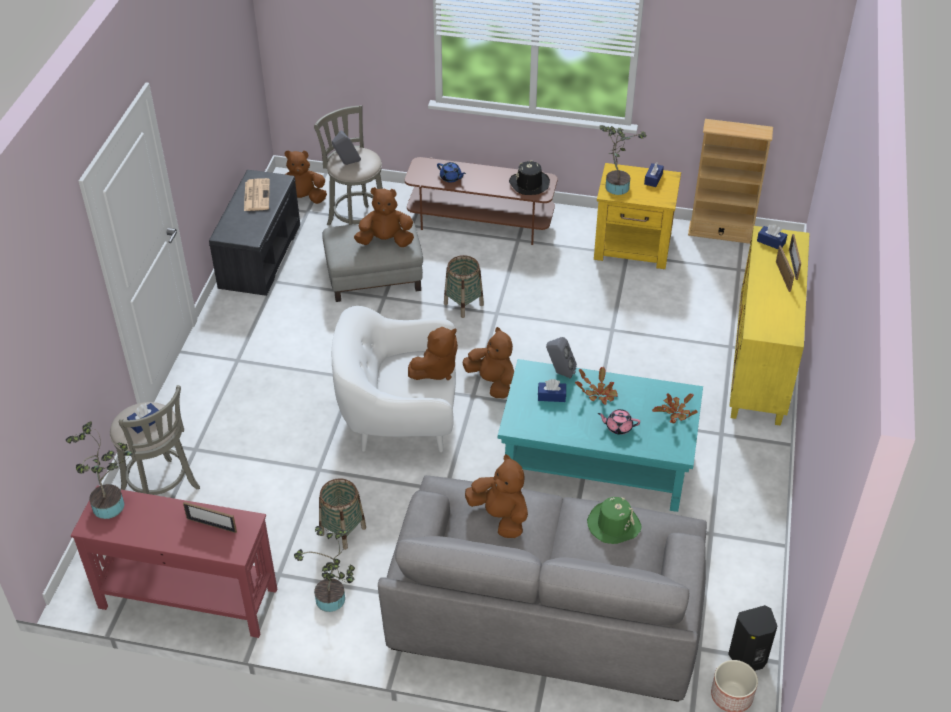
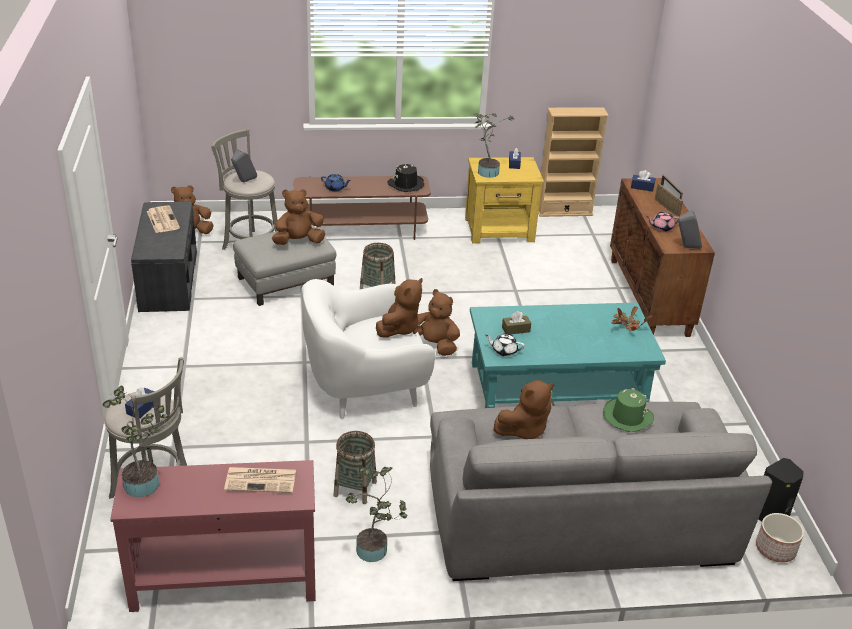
camera: 20 degrees left, 10 degrees down
(211, 525) = (262, 480): picture frame -> newspaper
(500, 516) = (524, 430): brown plush toy -> brown plush toy turned 120 degrees clockwise
(526, 420) = (504, 351): none -> white teapot
(551, 396) = (516, 329): blue tissue box -> brown tissue box
(559, 372) = (512, 311): grey speaker -> grey speaker (686, 247)
(598, 393) = (554, 321): potted plant -> none
(618, 427) = (586, 343): pink teapot -> pink teapot (661, 228)
(761, 365) = (649, 297): yellow cabinet -> brown cabinet

